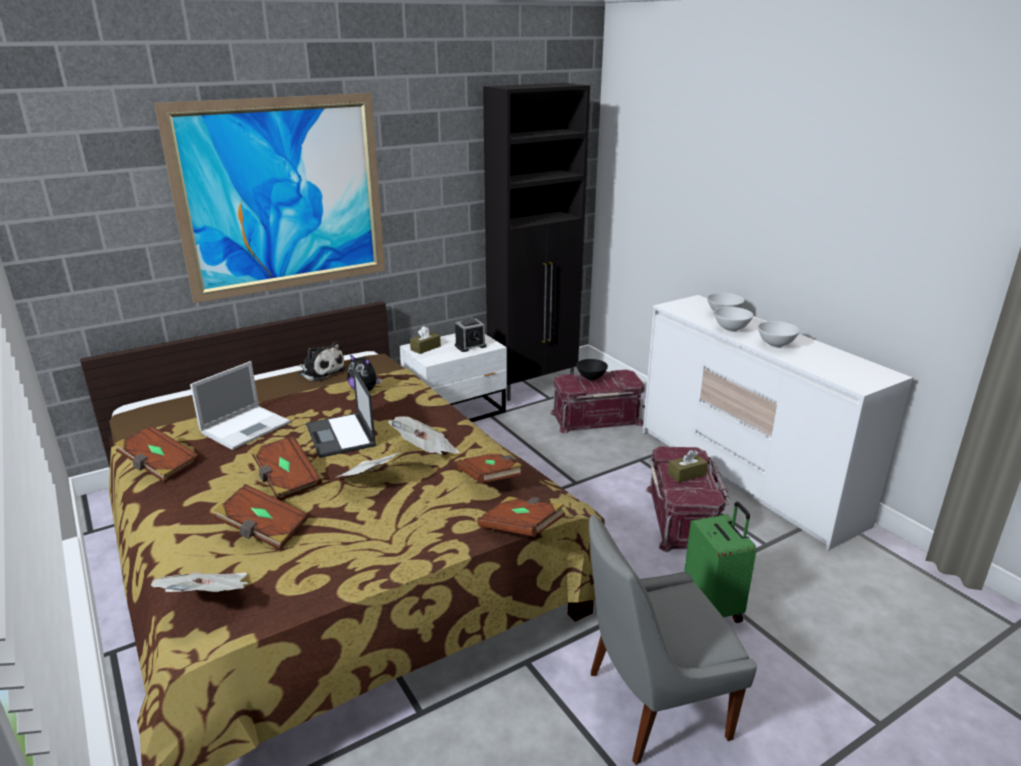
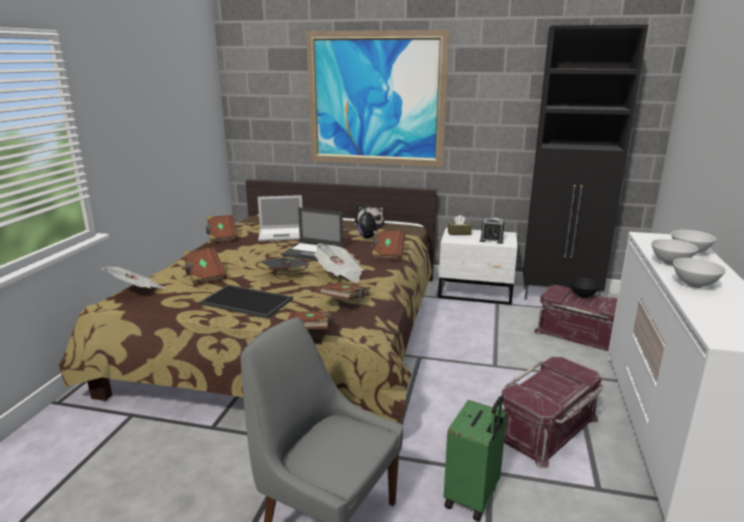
camera: 45 degrees right, 5 degrees down
(286, 480) = (253, 261): brown book -> brown book (388, 253)
(341, 436) = (314, 252): laptop -> laptop turned 90 degrees counterclockwise
(390, 535) = (245, 302): none -> tray
(686, 474) = (553, 384): brown tissue box -> none

